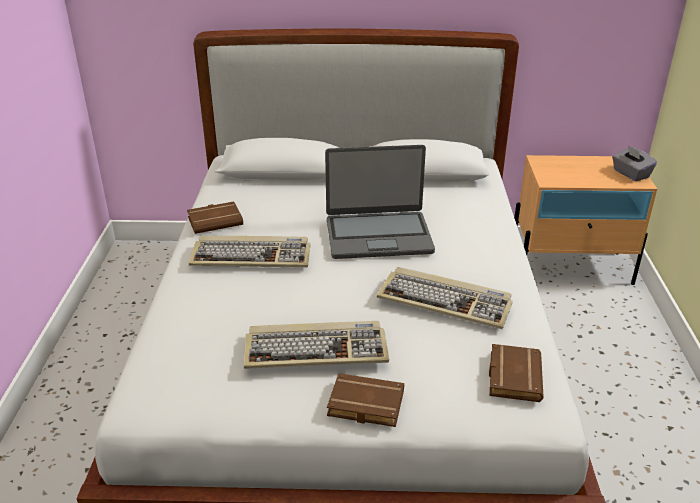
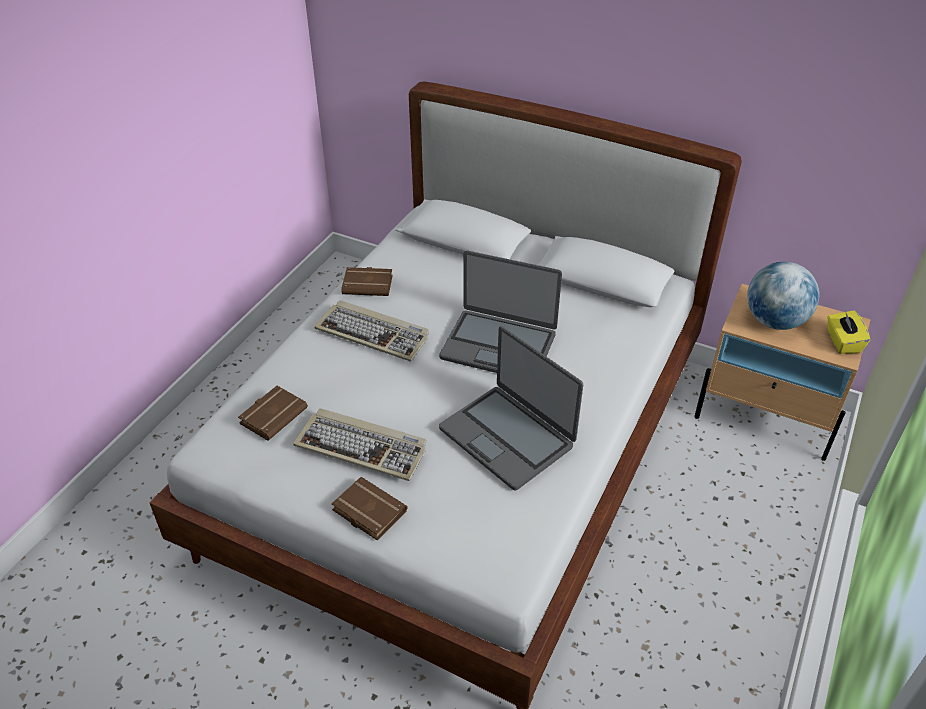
camera: 25 degrees right, 10 degrees up
(446, 301) = (507, 437): keyboard -> laptop
(512, 376) = (508, 531): brown book -> brown book (273, 415)
(572, 173) = (774, 321): none -> globe
(630, 174) = (842, 342): grey tissue box -> yellow tissue box

